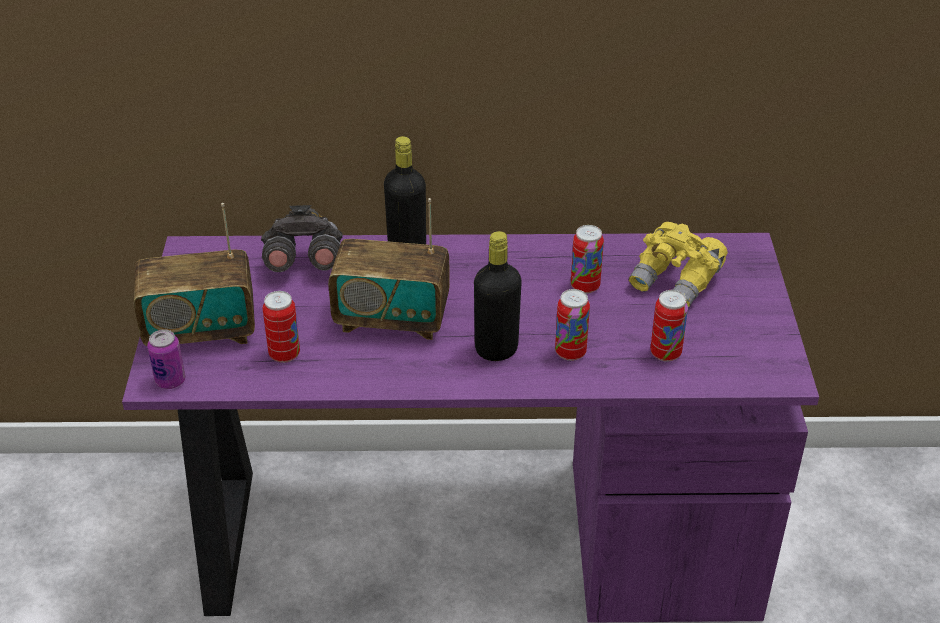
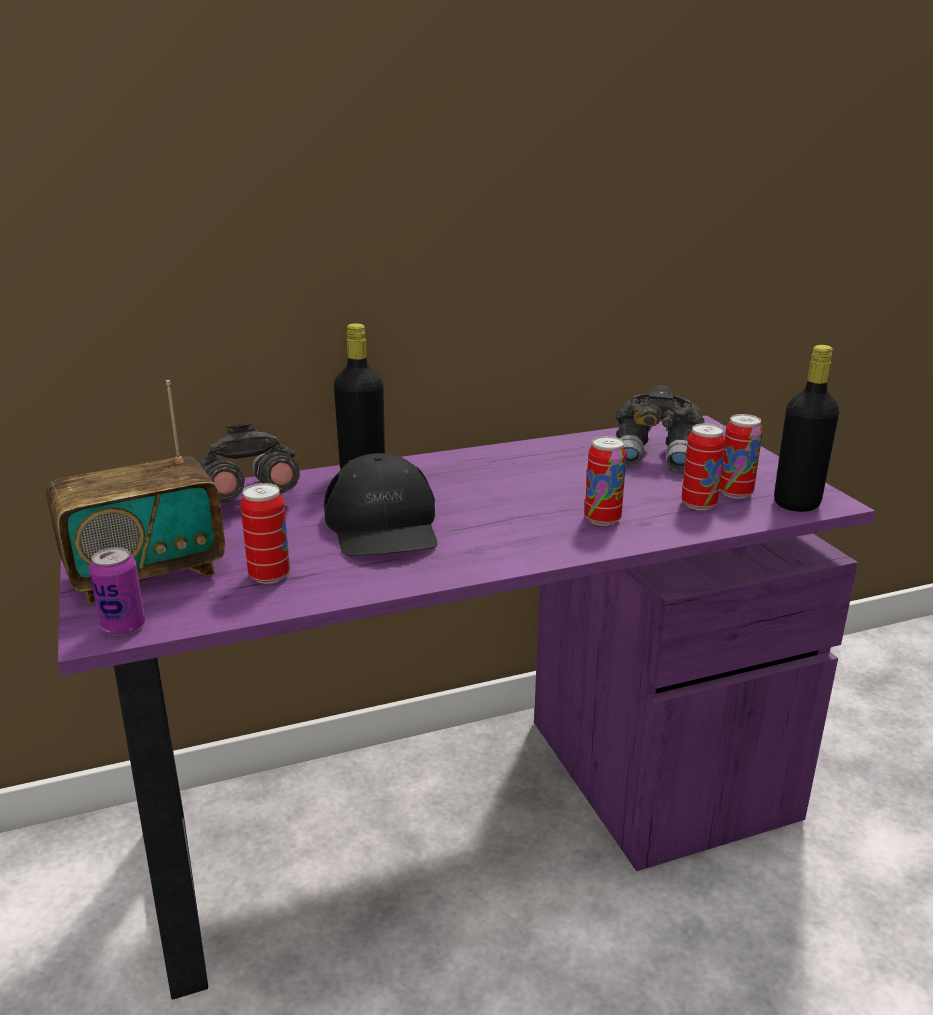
camera: 20 degrees left, 15 degrees down
(392, 319) = (383, 526): radio -> black cap
(496, 349) = (521, 530): black bottle -> black bottle (796, 503)
(585, 286) = (572, 471): can -> can (735, 493)
(676, 281) = (657, 455): yellow binoculars -> grey binoculars

